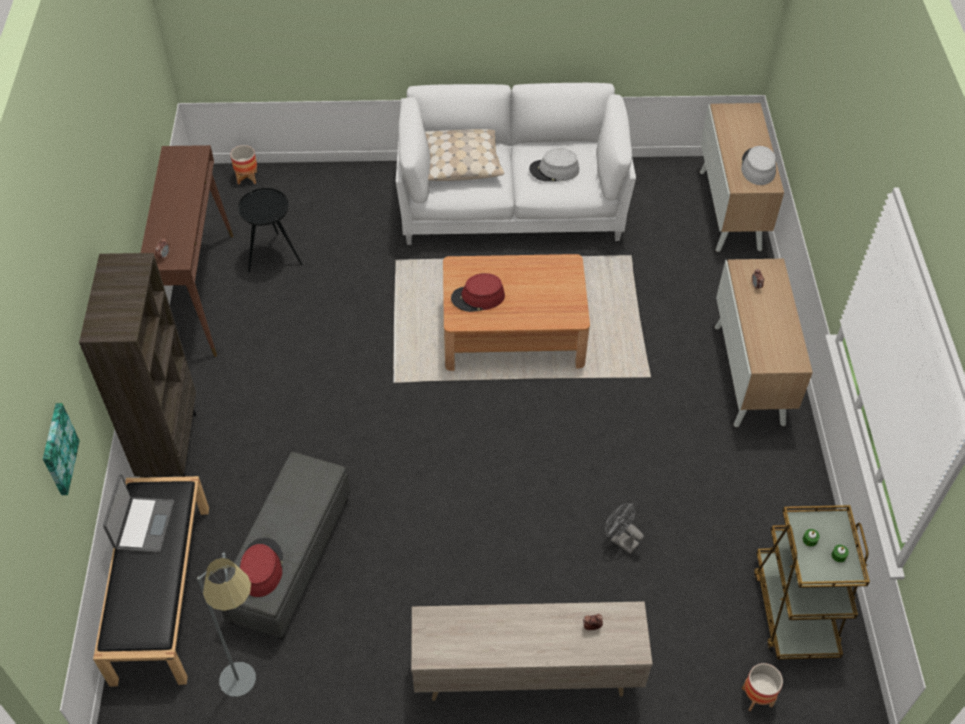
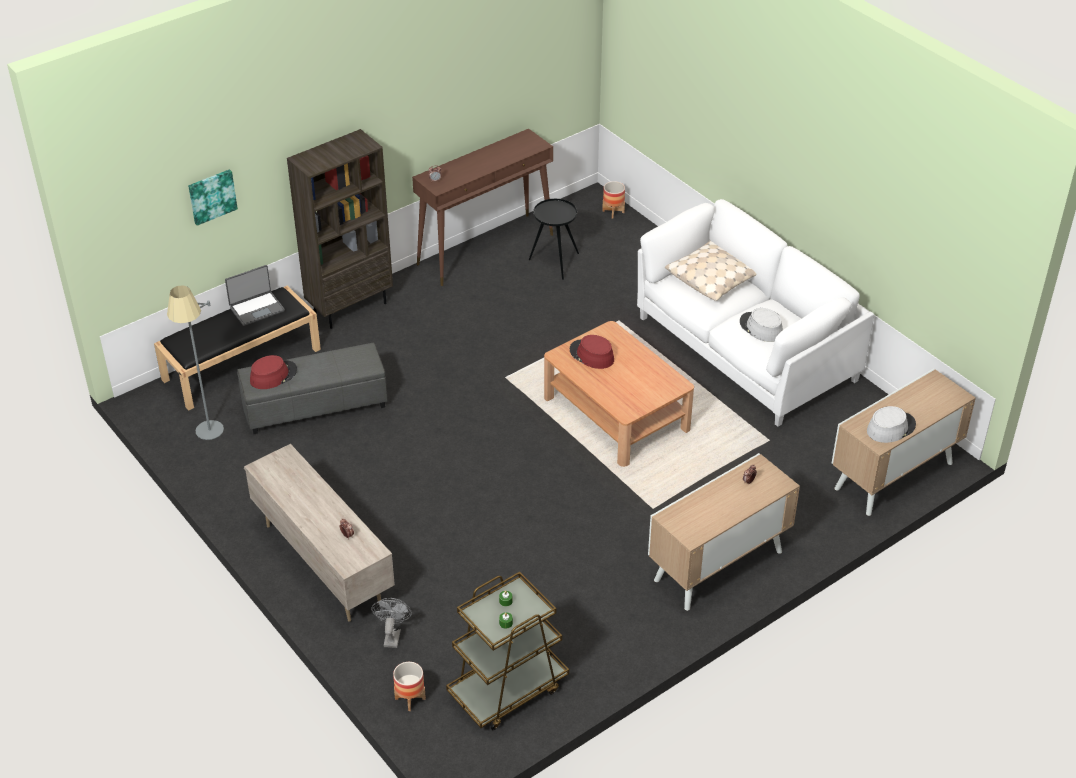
camera: 55 degrees right, 10 degrees down
(620, 540) = (480, 561): grey fan -> grey fan (392, 635)

